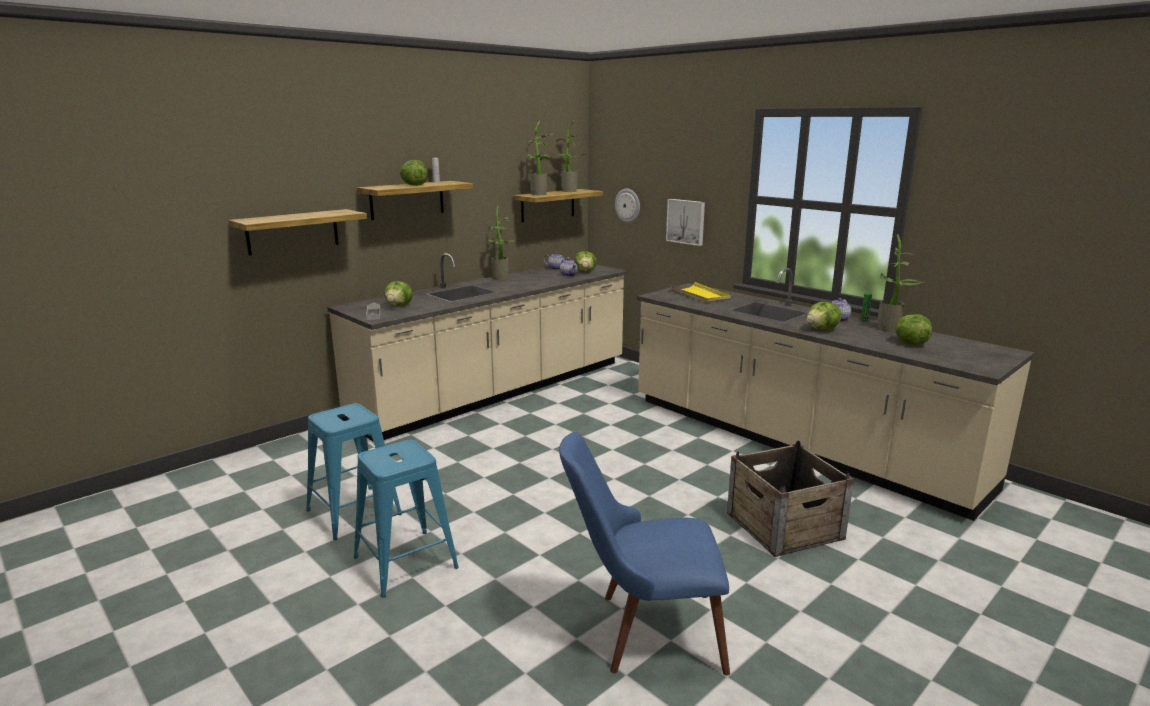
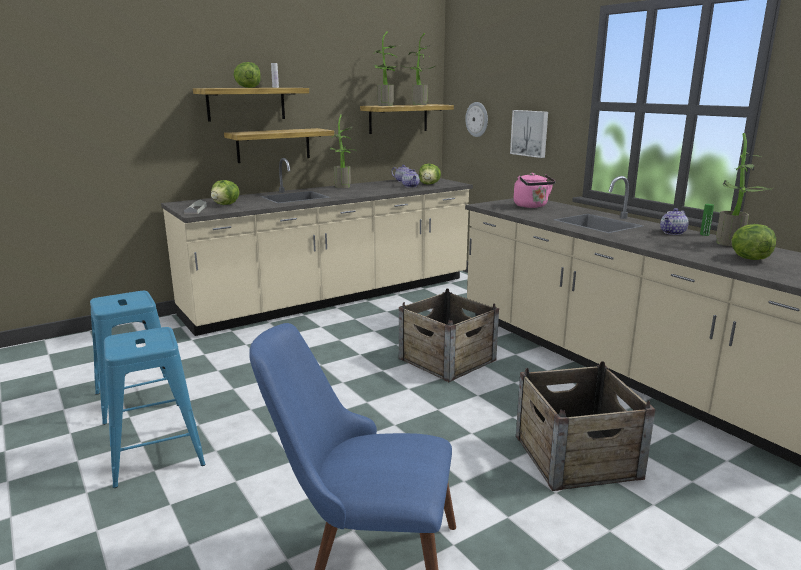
camera: 10 degrees right, 0 degrees up
(293, 232) = (126, 128): shelf -> shelf (273, 145)
(637, 447) = (447, 359): none -> crate
(700, 295) = (532, 206): yellow tray -> pink kettle
(822, 330) = (649, 241): lettuce -> none

